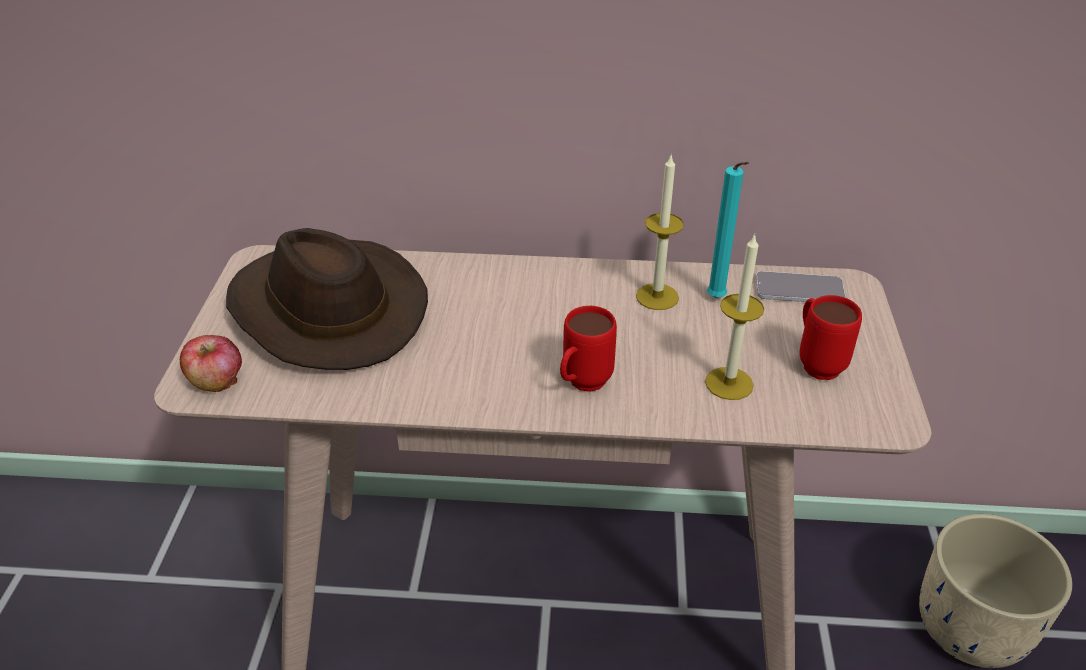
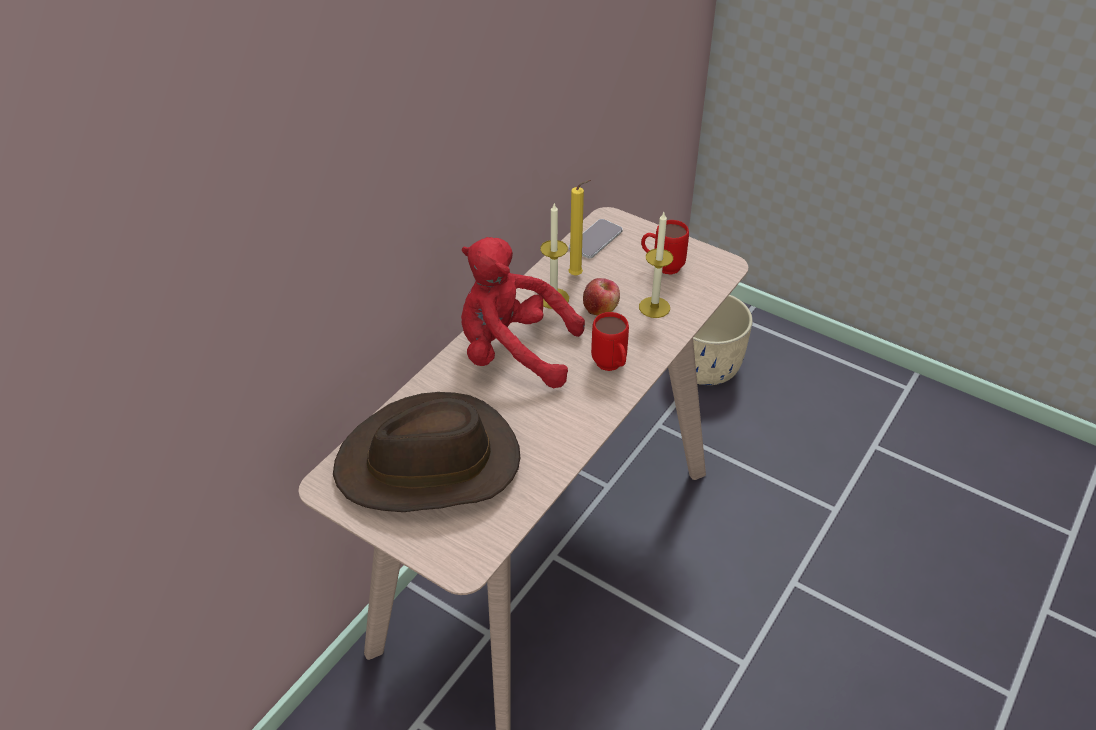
camera: 60 degrees left, 5 degrees up
(217, 381) = (468, 549): apple -> apple (600, 309)
(538, 301) = (513, 352): none -> red plush toy
(717, 300) = (577, 275): turquoise candle -> yellow candle

